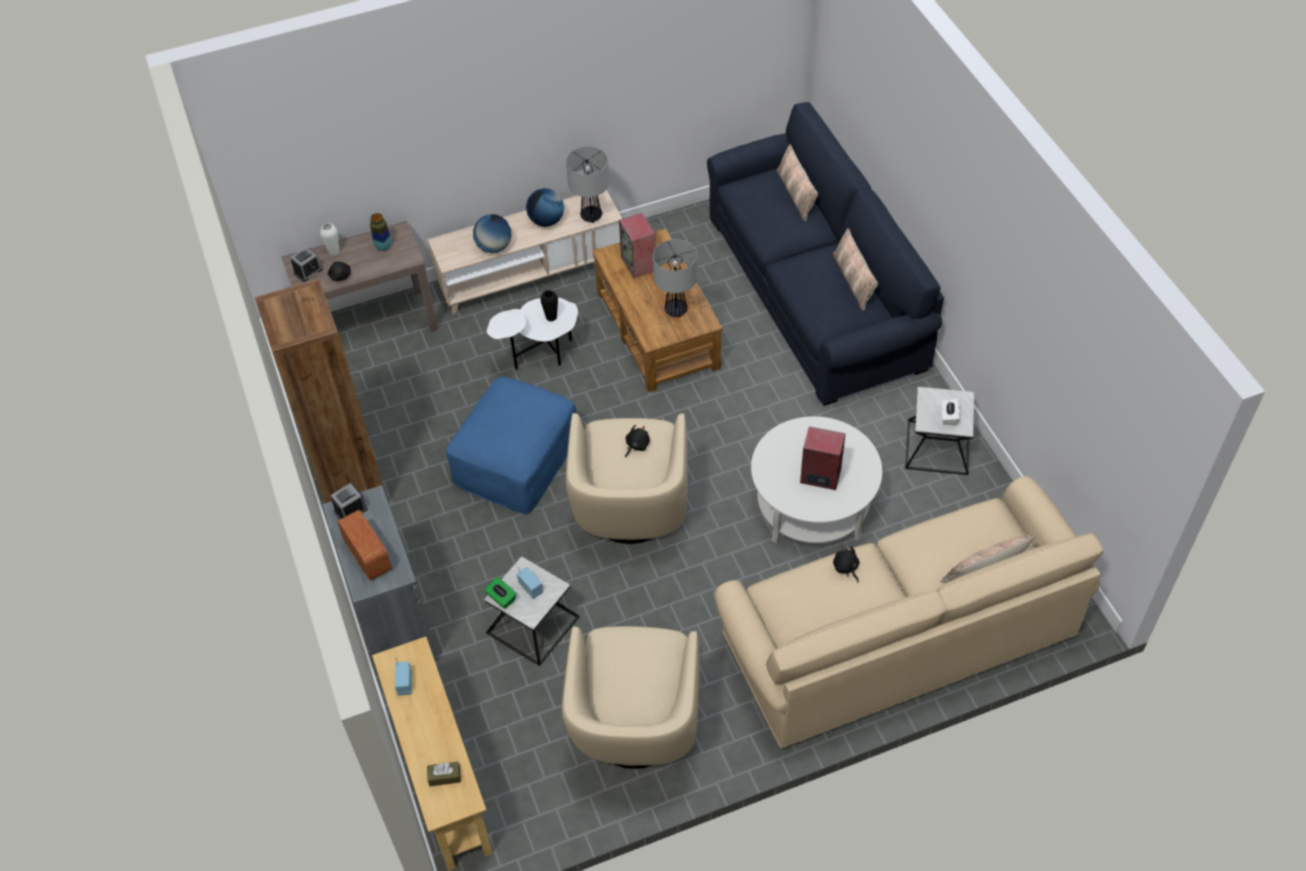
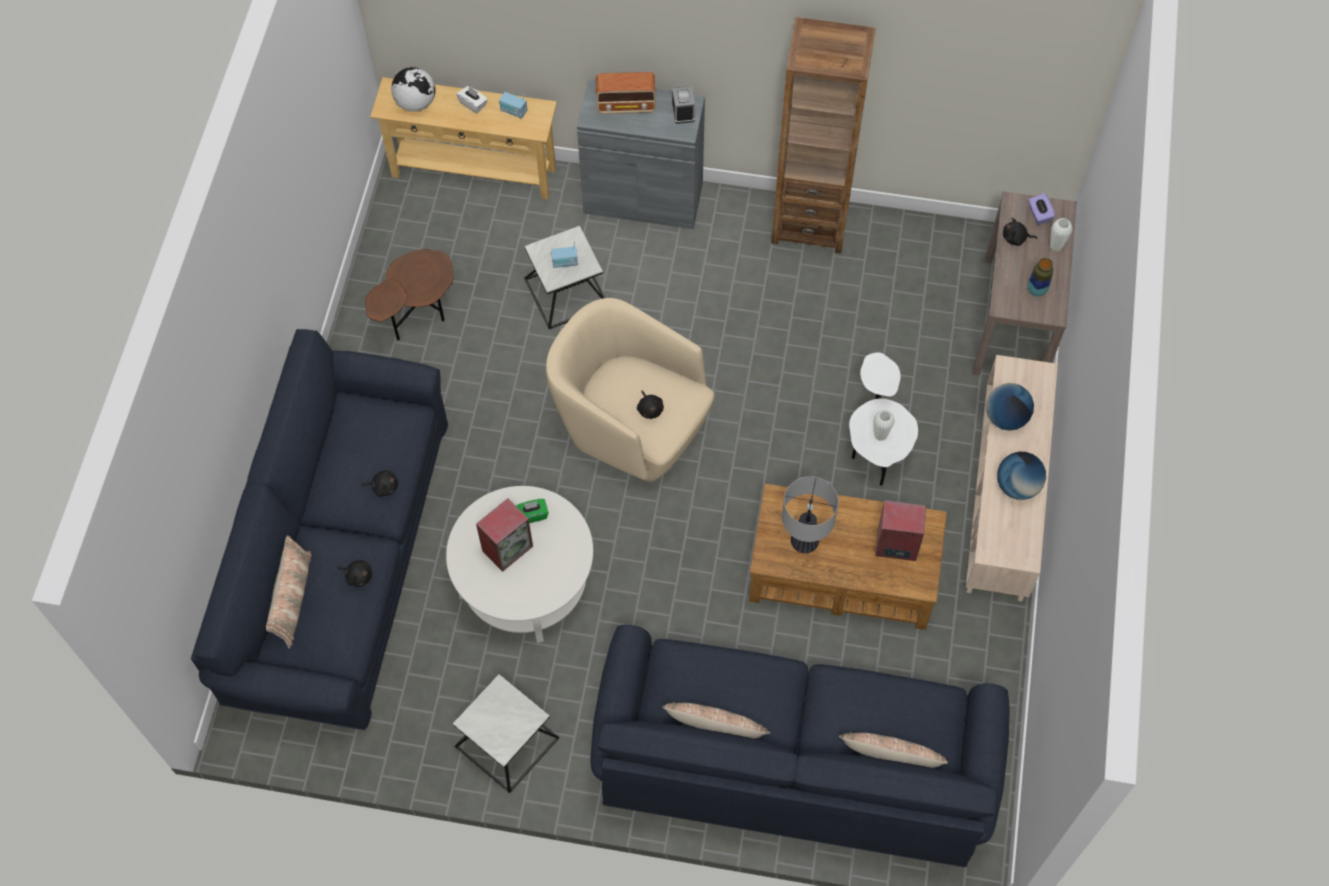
camera: 120 degrees right, 10 degrees up
(308, 271) = (1039, 215): alarm clock -> purple tissue box
(444, 776) = (415, 103): brown tissue box -> globe
(501, 598) = (570, 237): green tissue box -> green tissue box (532, 515)
(516, 459) = (756, 363): blue ottoman -> none
(551, 317) = (880, 435): black vase -> white vase
(591, 216) = (998, 533): table lamp -> none
(635, 726) = (418, 316): beige armchair -> brown side table
(898, 636) = (340, 560): beige sofa -> blue sofa
(930, 538) = (358, 576): none -> black plush toy
(949, 417) = (491, 717): white tissue box -> white tissue box (473, 104)

